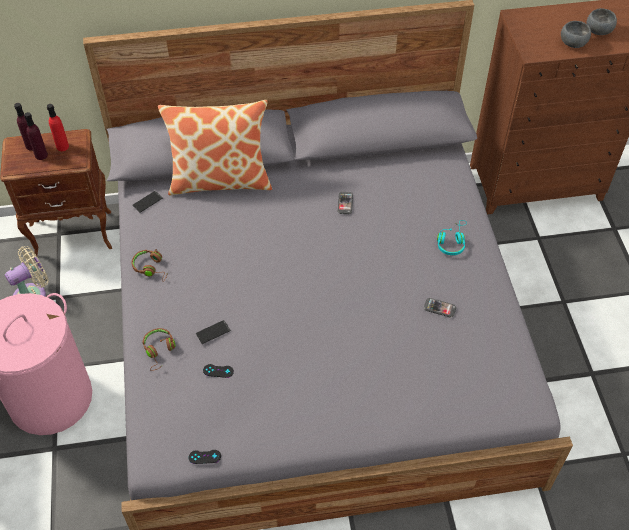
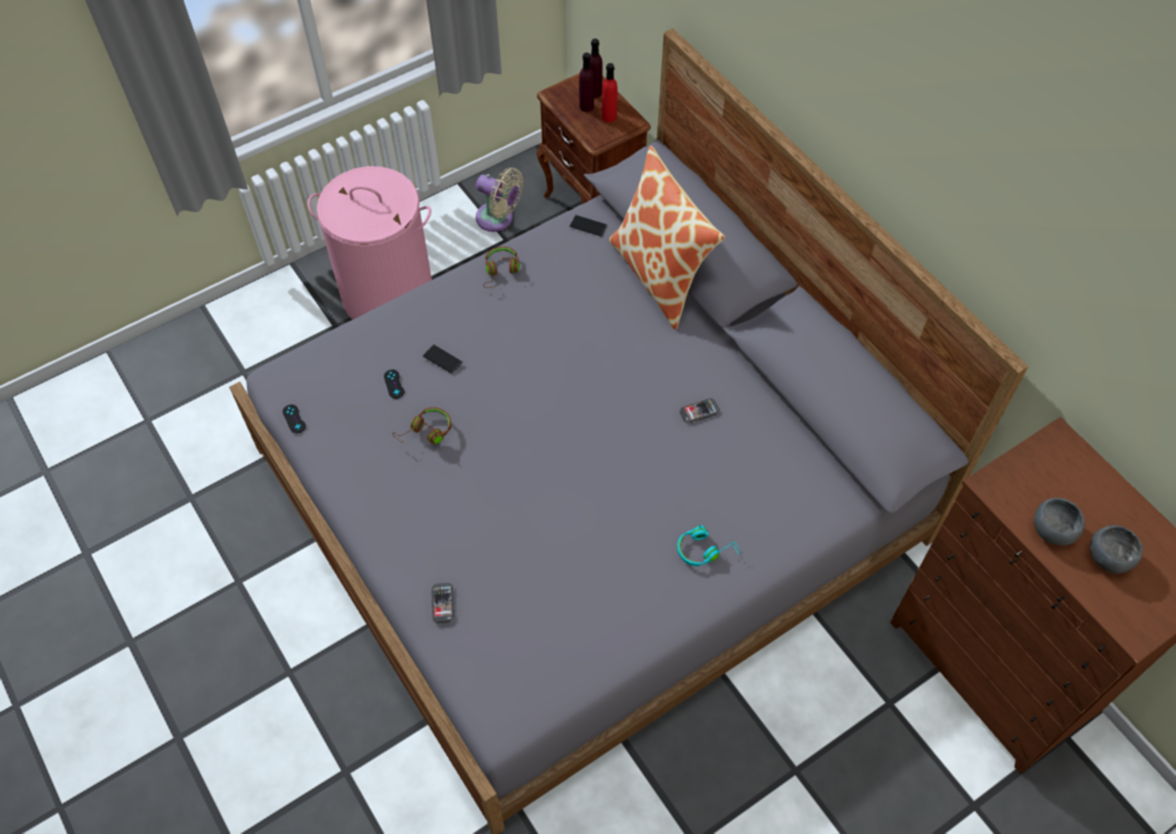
camera: 65 degrees right, 5 degrees up
(159, 351) = (399, 325): brown headphones -> brown headphones (426, 432)
(439, 308) = (591, 571): phone -> phone (442, 603)

